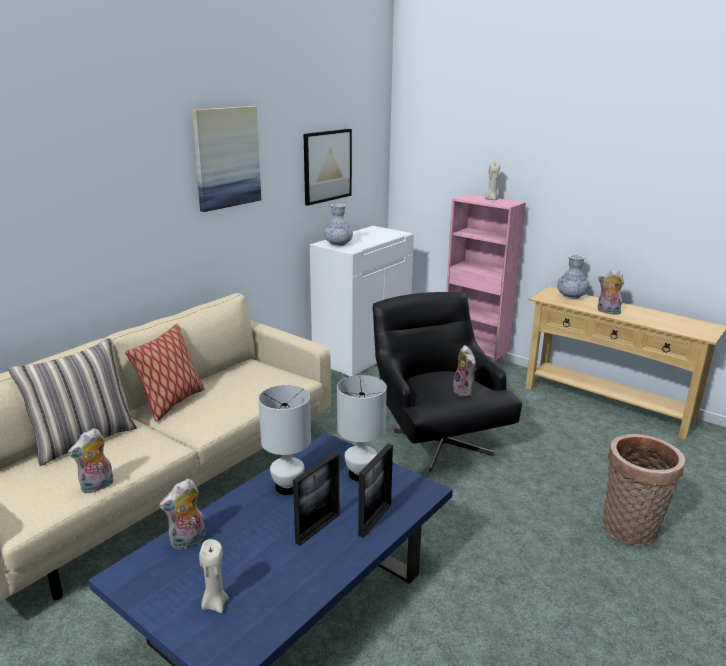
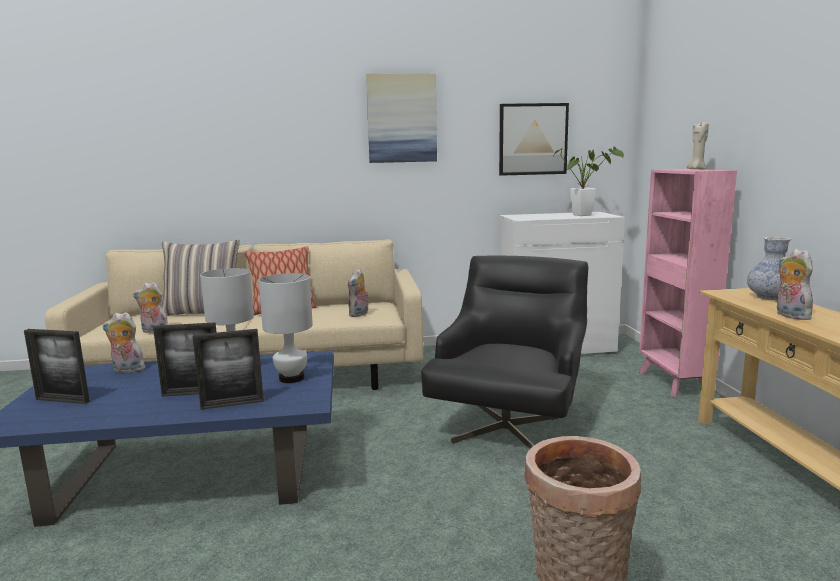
camera: 45 degrees right, 10 degrees down
(214, 604) = (62, 400): beige candle -> picture frame
(338, 244) = (524, 216): vase -> none
(380, 234) = (585, 215): none -> potted plant
(465, 391) = (509, 360): plush toy -> plush toy (359, 314)

